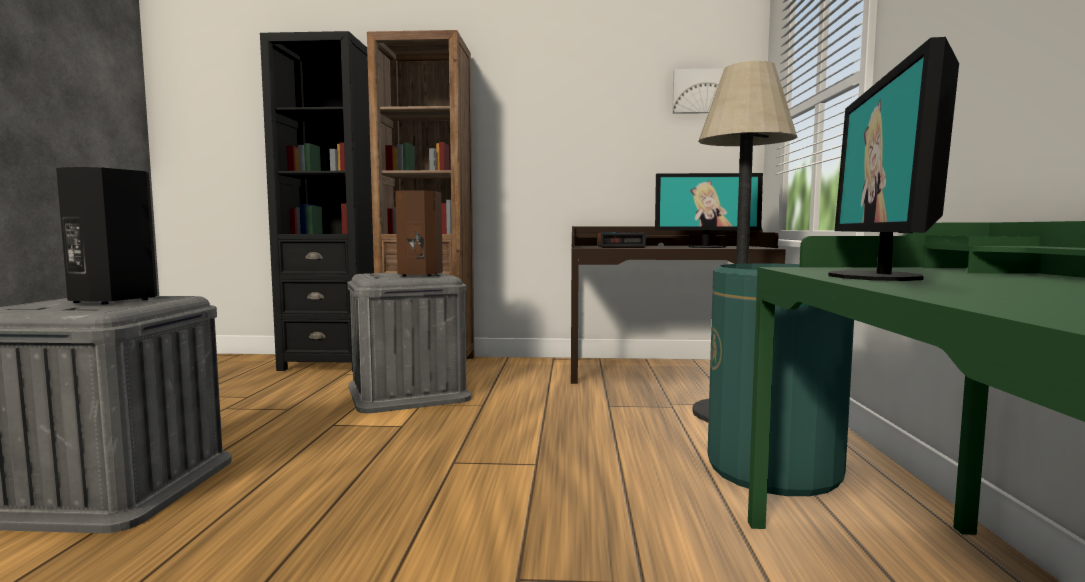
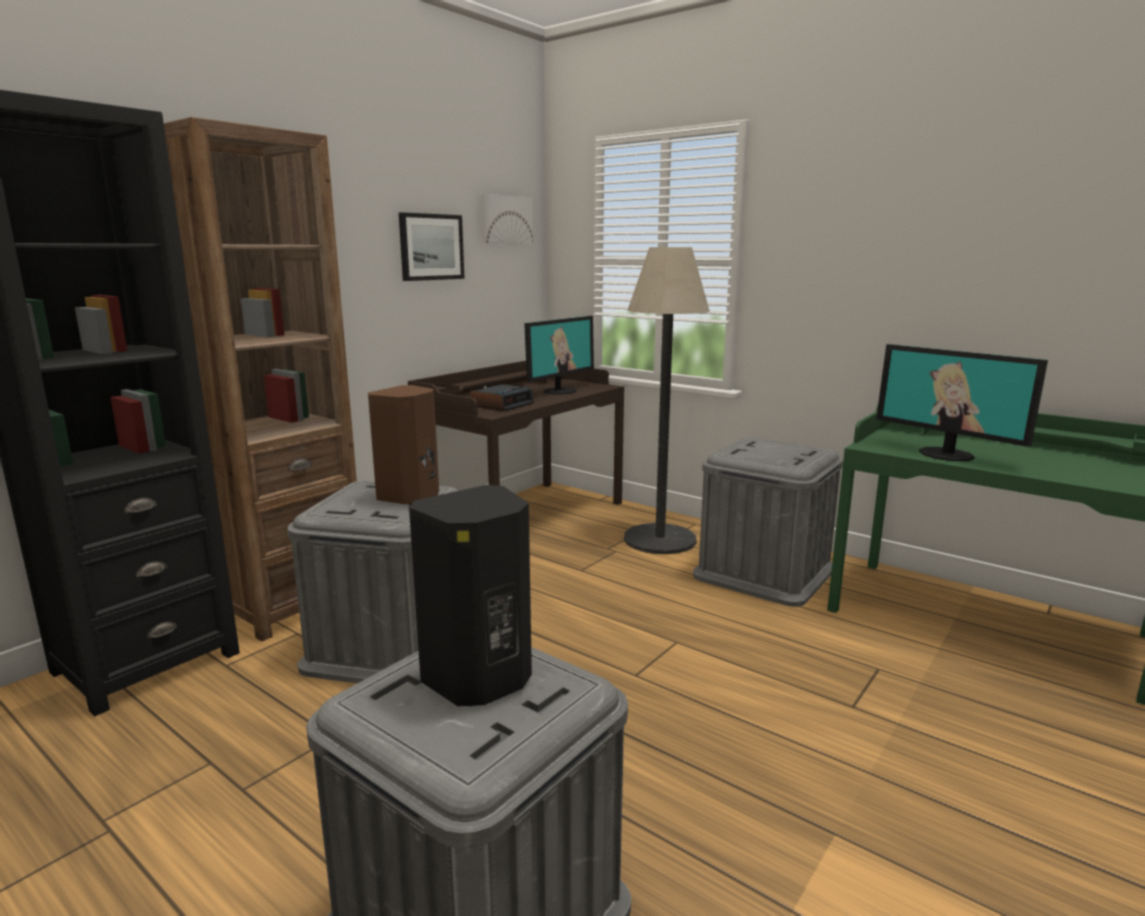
camera: 55 degrees left, 10 degrees up
(611, 118) = (431, 247): none -> picture
(773, 469) = (764, 572): green trash can -> grey storage box

